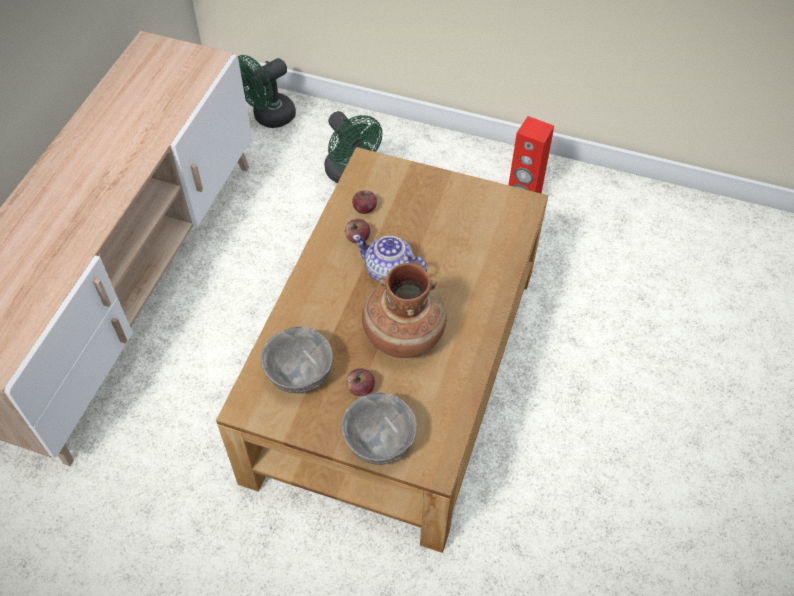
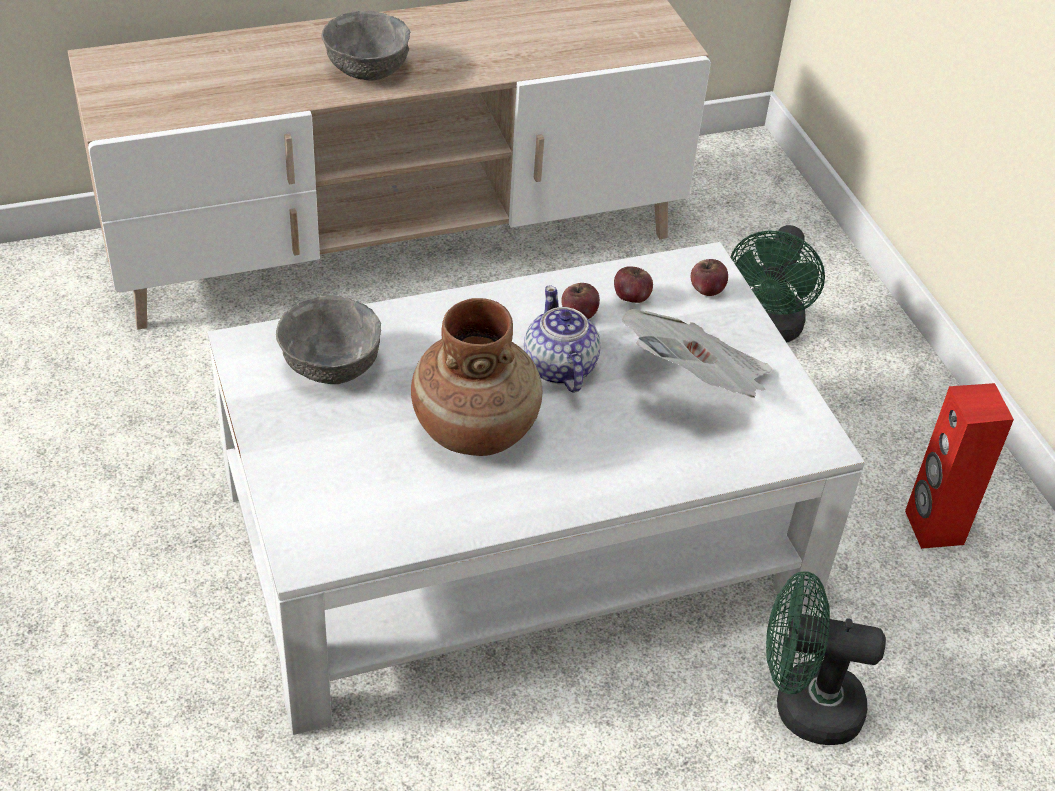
camera: 50 degrees right, 10 degrees down
(269, 118) = (760, 212): green fan -> green fan (803, 706)
(360, 388) = (359, 429): apple -> apple (706, 290)
(378, 440) = (299, 483): grey bowl -> grey bowl (367, 69)
(395, 372) = (514, 540): brown coffee table -> white coffee table
(447, 223) = (697, 383): none -> newspaper

